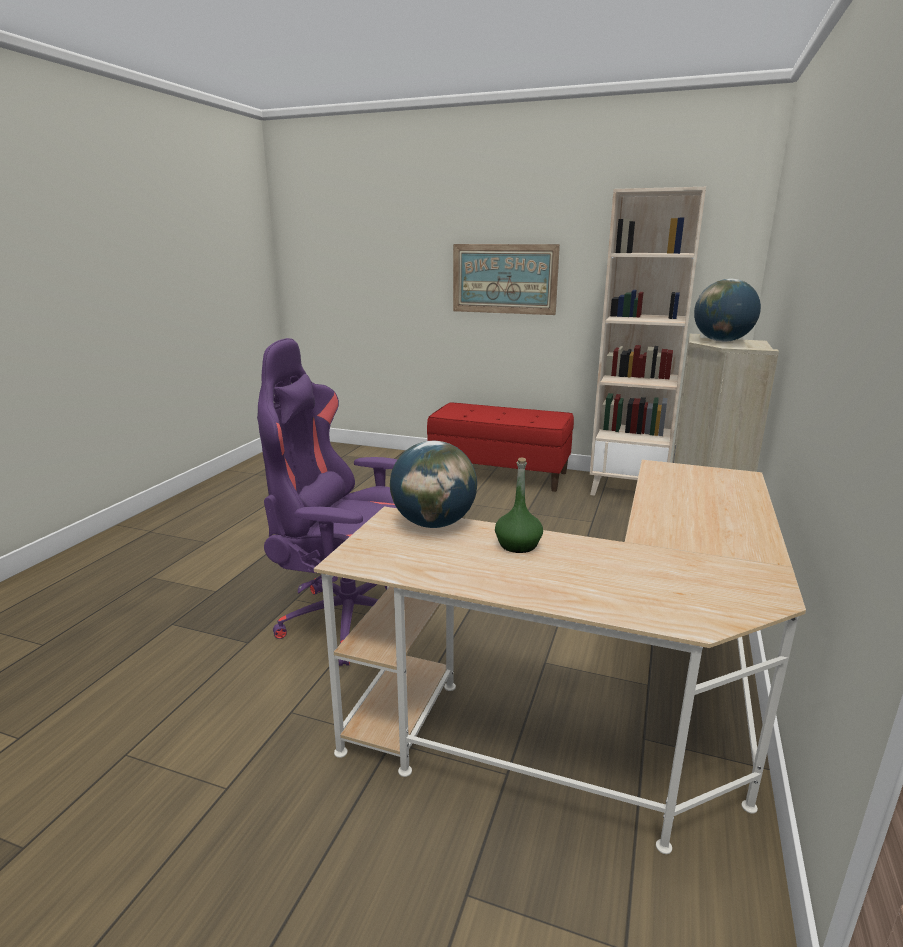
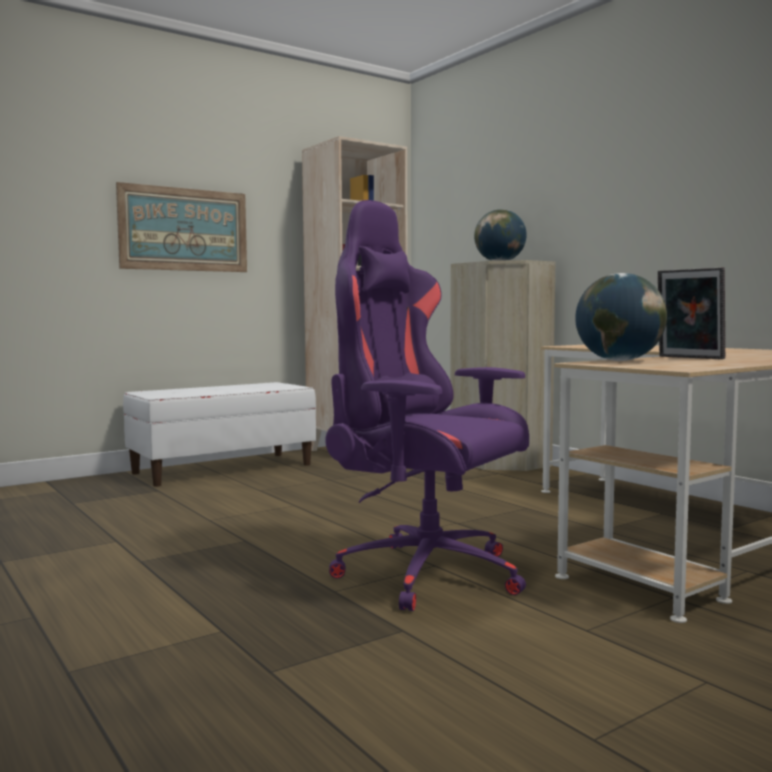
camera: 55 degrees left, 15 degrees down
(352, 620) = (432, 574): purple office chair -> purple office chair turned 75 degrees clockwise
(500, 474) = (223, 469): red bench -> white bench
(518, 545) = (689, 358): green bottle -> picture frame

